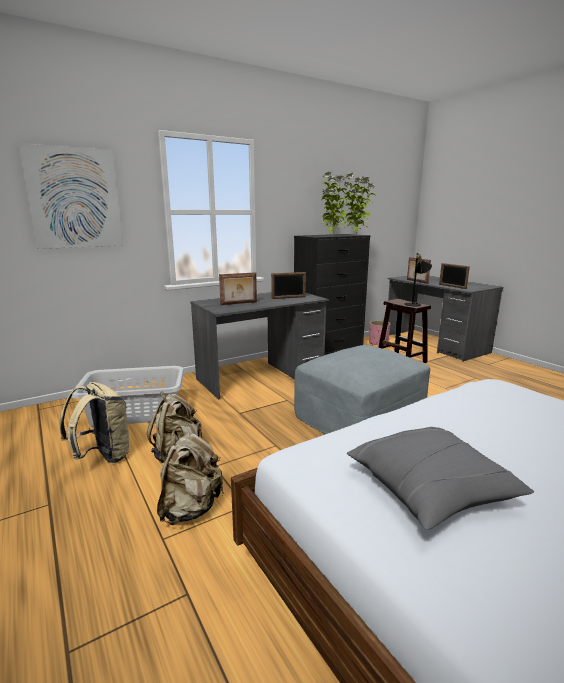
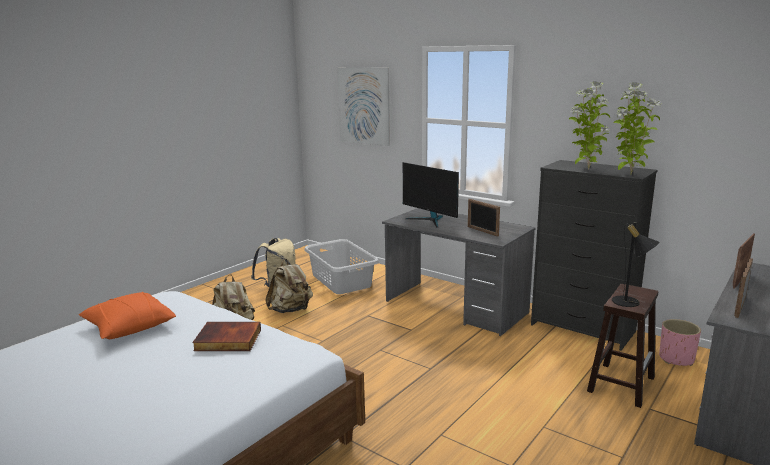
camera: 70 degrees right, 0 degrees up
(239, 303) = (430, 220): picture frame -> monitor
(360, 415) = (407, 371): grey ottoman -> none
(431, 491) = (129, 327): grey pillow -> orange pillow
(482, 414) = (227, 340): none -> book

